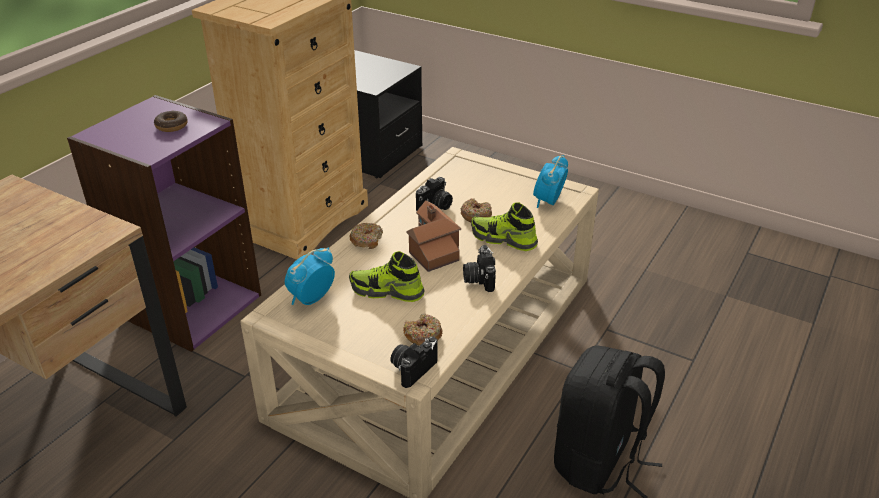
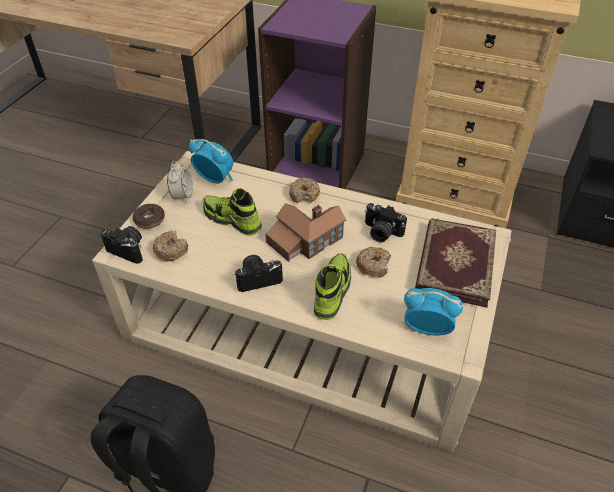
camera: 80 degrees right, 10 degrees up
(171, 126) = (324, 23): donut -> donut (149, 219)
(331, 325) = (182, 195): none -> alarm clock
(386, 291) = (232, 220): shoe -> shoe turned 60 degrees counterclockwise
(484, 177) = (454, 263): none -> book

